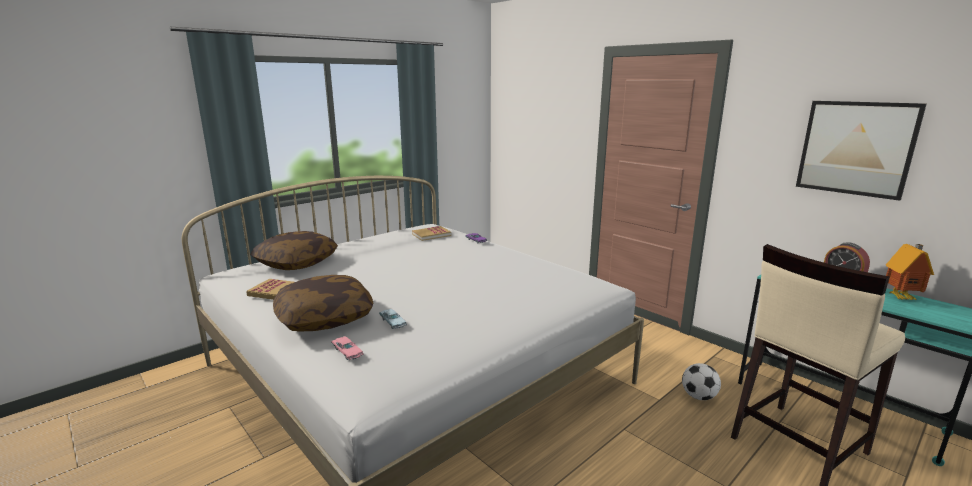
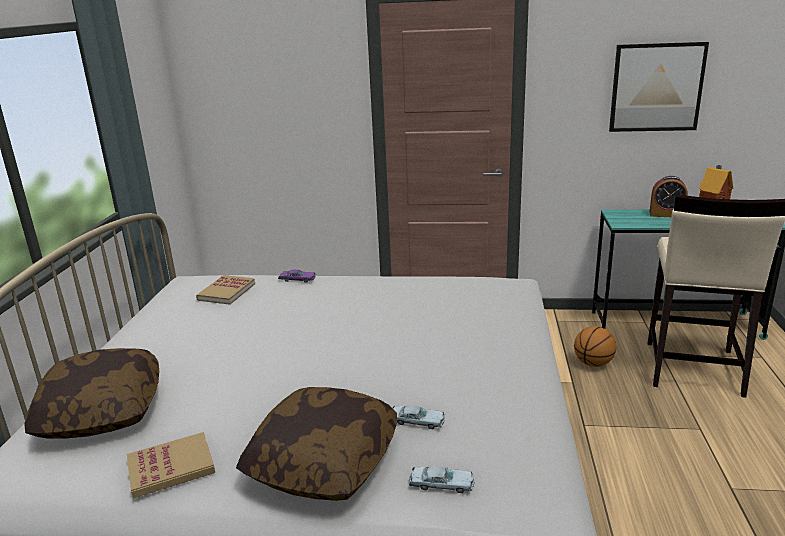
camera: 40 degrees left, 5 degrees up
(347, 352) = (441, 484): pink toy car -> blue toy car
(699, 396) = (593, 363): football -> basketball

